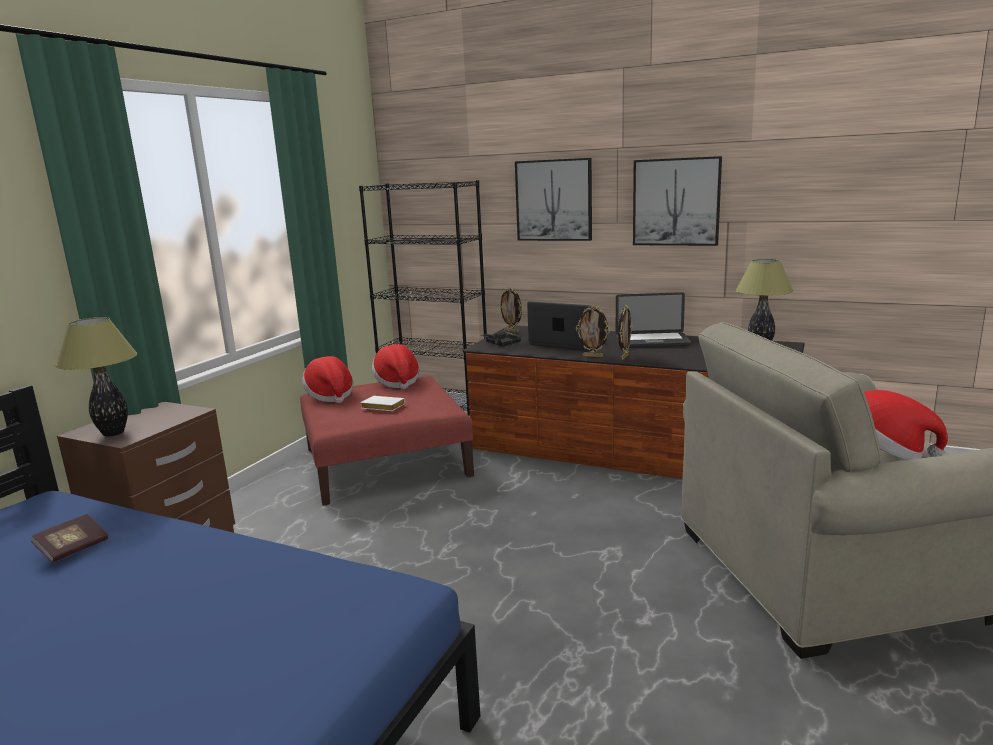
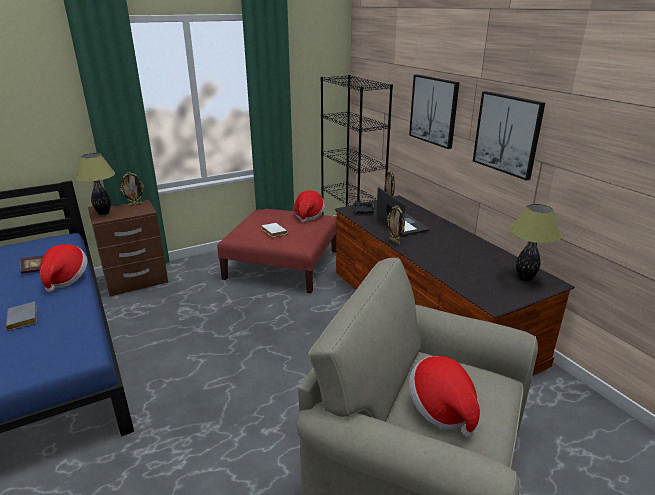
camera: 35 degrees right, 10 degrees up
(191, 607) = (24, 319): none -> grey book
(330, 396) = (264, 214): hat -> hat (65, 279)
(624, 357) = (413, 250): picture frame -> picture frame (135, 204)
(652, 341) = (458, 242): laptop -> none

